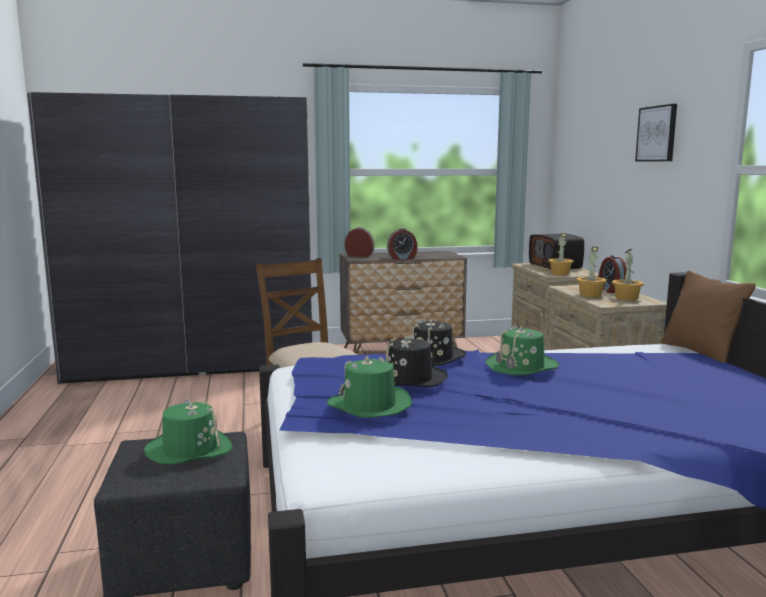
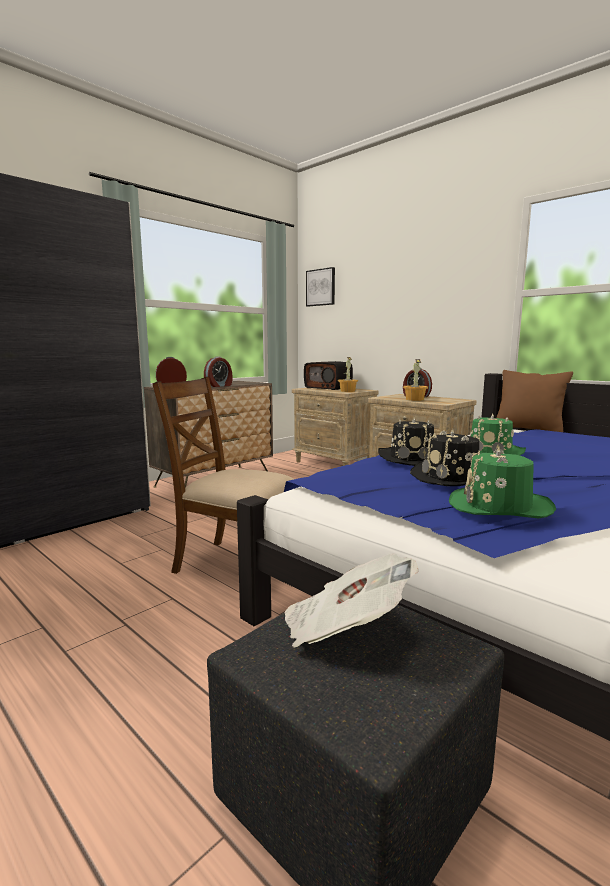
camera: 35 degrees left, 0 degrees up
(189, 449) = (344, 629): green hat -> newspaper
(626, 298) = (442, 399): potted plant -> none
(657, 134) = (430, 272): picture -> picture (321, 287)

